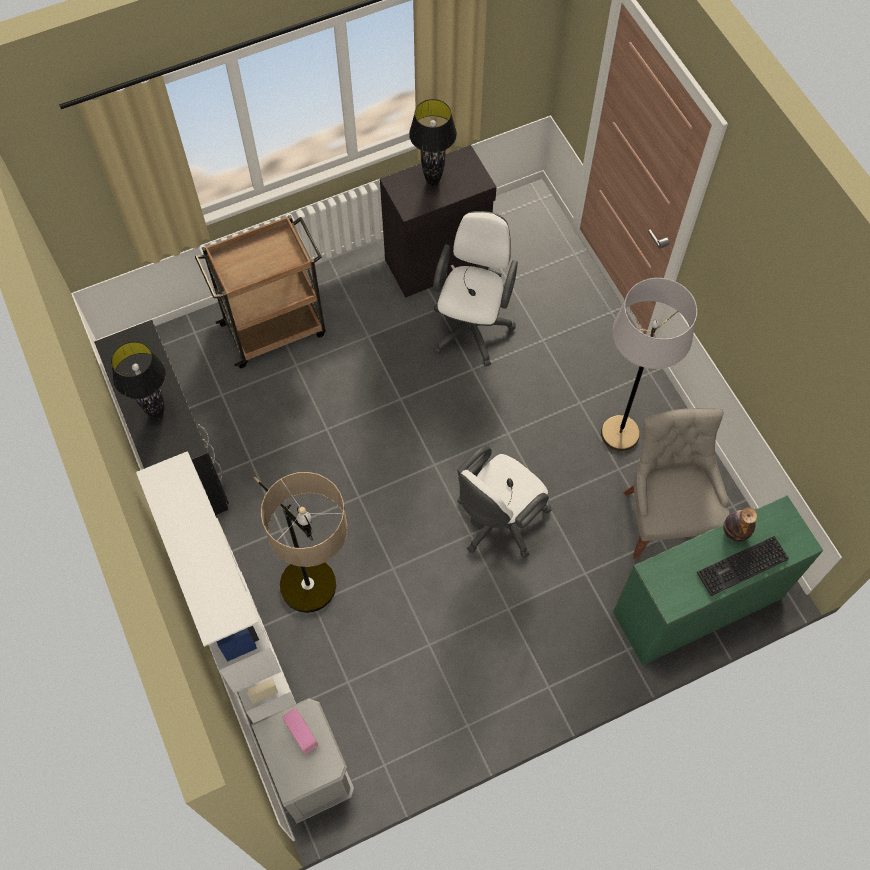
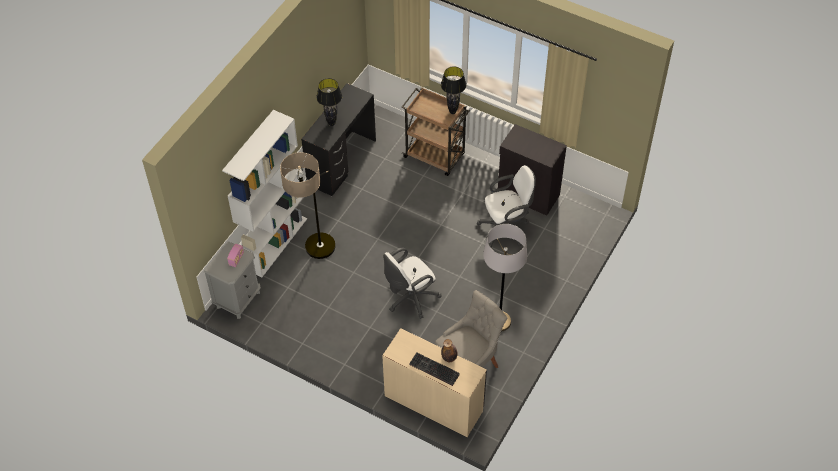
camera: 55 degrees right, 10 degrees down
(433, 182) = (531, 143): black table lamp -> black table lamp (452, 112)
(498, 522) = (410, 298): white office chair -> white office chair turned 45 degrees counterclockwise
(696, 604) = (434, 402): green desk -> beige desk

